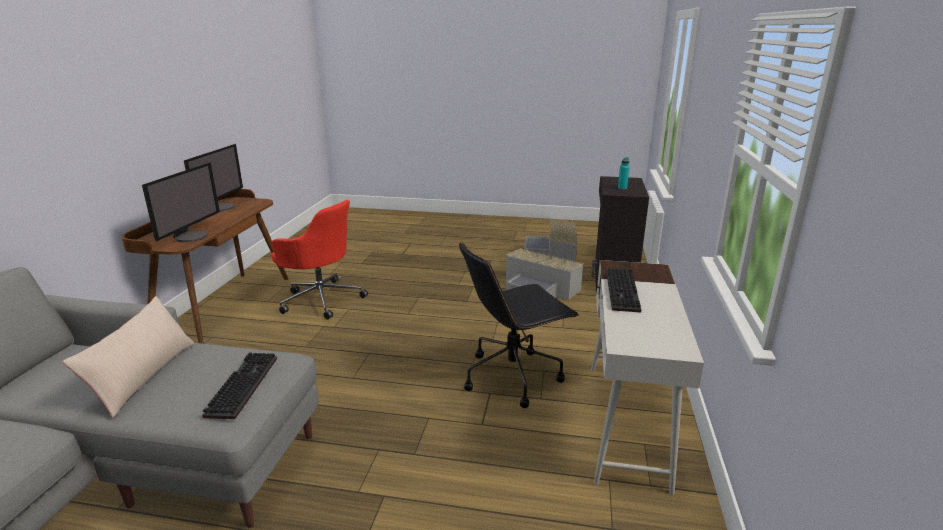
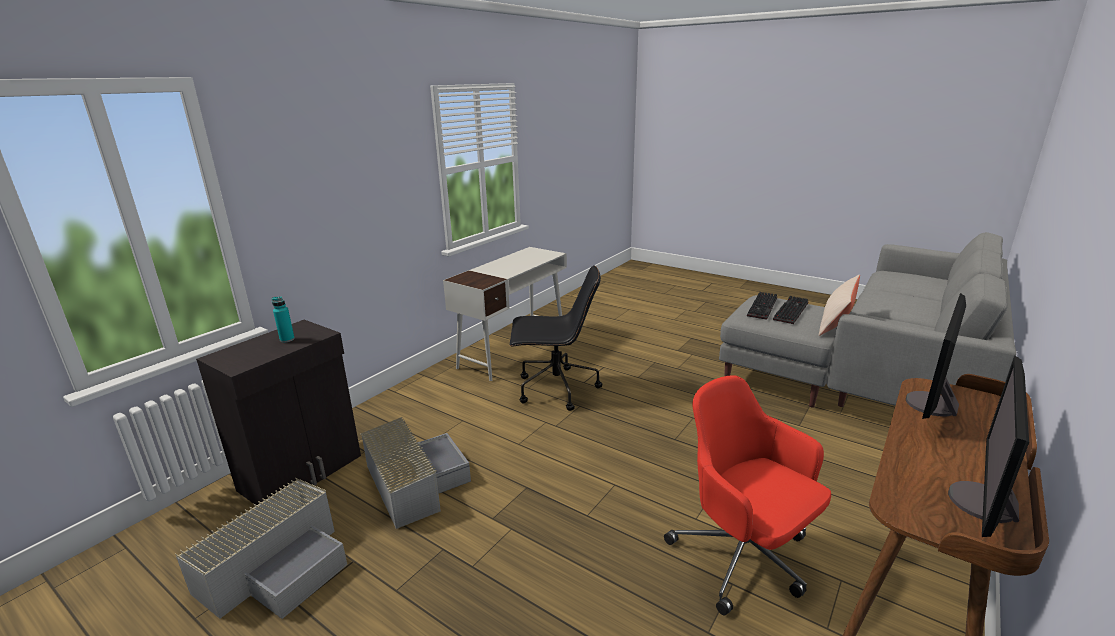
camera: 155 degrees left, 0 degrees up
(624, 292) = (509, 270): keyboard -> keyboard (789, 310)

